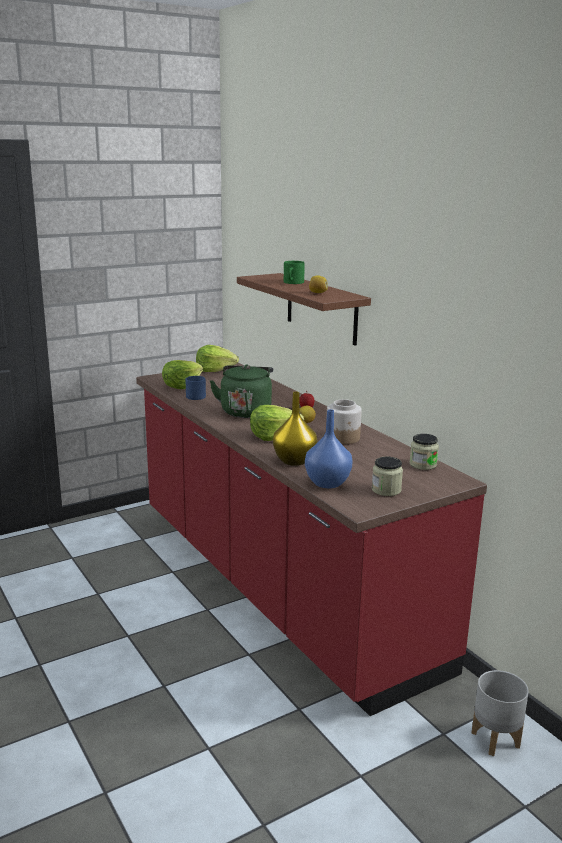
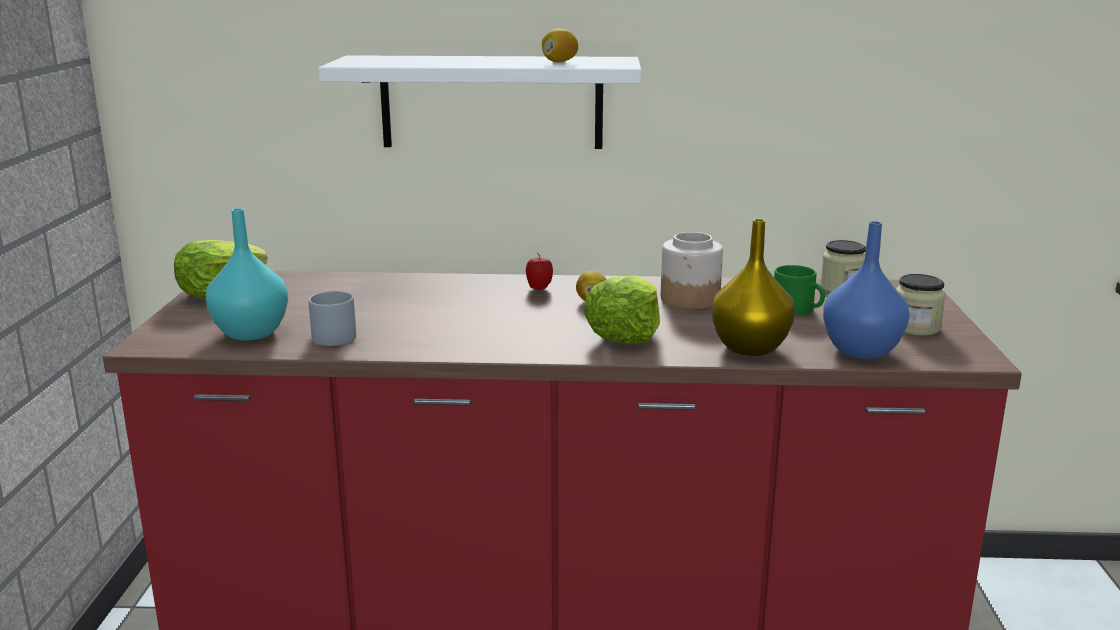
camera: 55 degrees left, 0 degrees up
(182, 385) = (249, 333): lettuce -> turquoise vase
(197, 395) = (330, 336): blue mug -> grey mug
(245, 411) = (476, 323): green kettle -> none
(293, 283) = (451, 59): green mug -> green mug (799, 310)
(321, 308) = (491, 102): brown shelf -> white shelf
(496, 740) = (1033, 599): grey planter -> none

